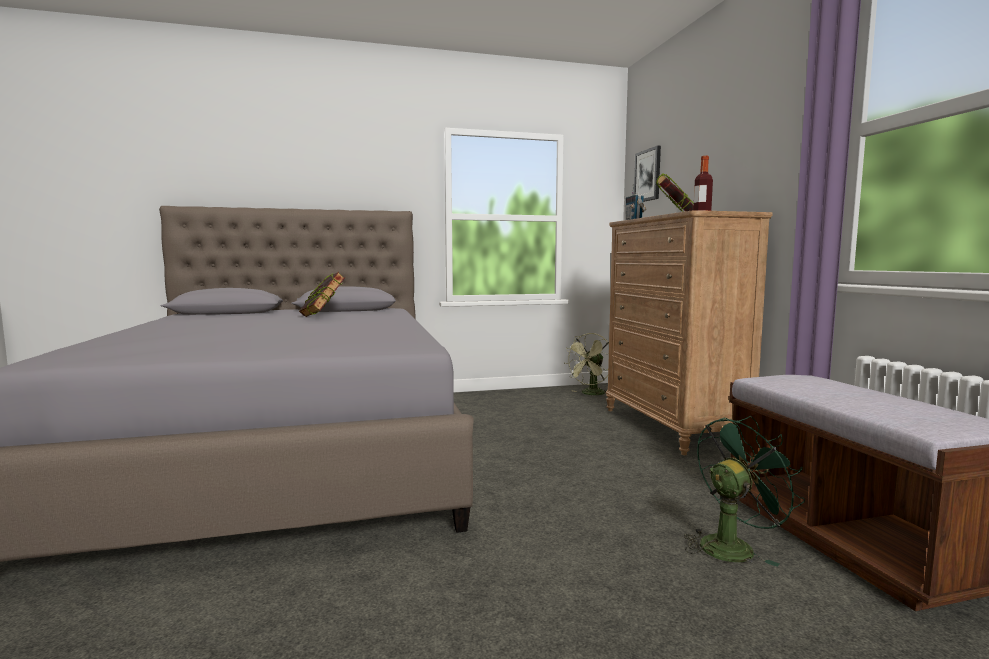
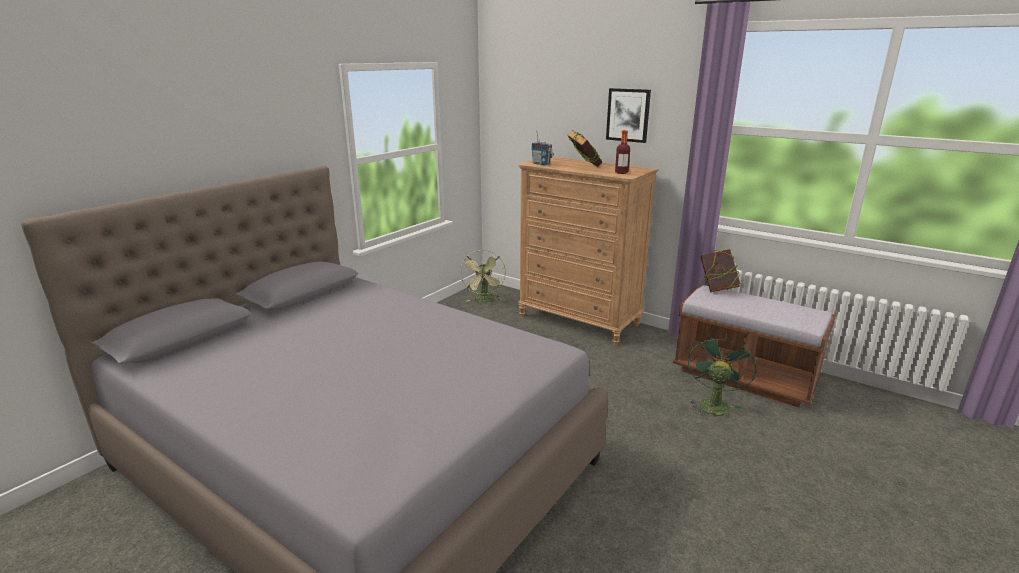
camera: 40 degrees left, 15 degrees up
(323, 316) = (331, 318): book -> book (717, 288)
(648, 175) = (515, 106): picture -> picture (628, 115)

